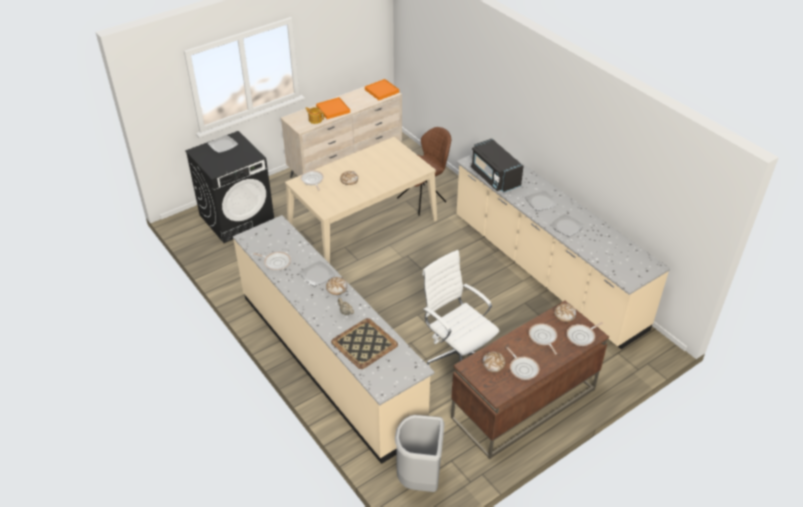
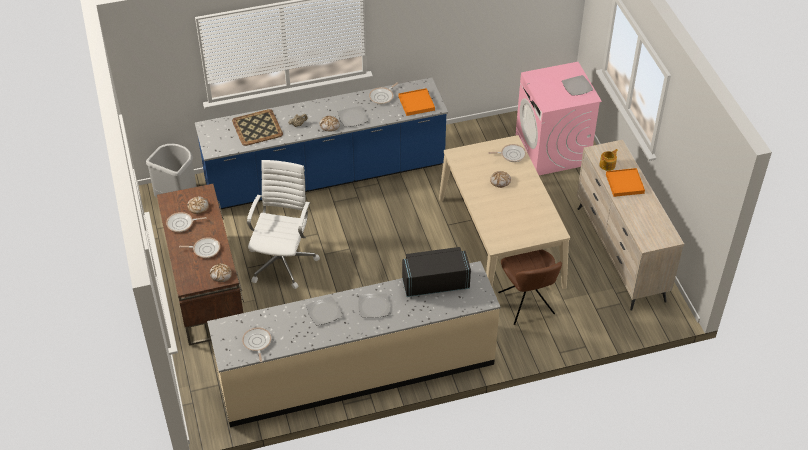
camera: 110 degrees right, 5 degrees up
(237, 218) = (552, 150): black washing machine -> pink washing machine
(330, 360) = (325, 177): beige counter -> blue counter
(381, 91) = (654, 236): orange tray -> orange tray (416, 103)
(457, 357) = (283, 260): white office chair -> white office chair turned 60 degrees counterclockwise
(582, 336) = (189, 276): frying pan -> frying pan (257, 343)

